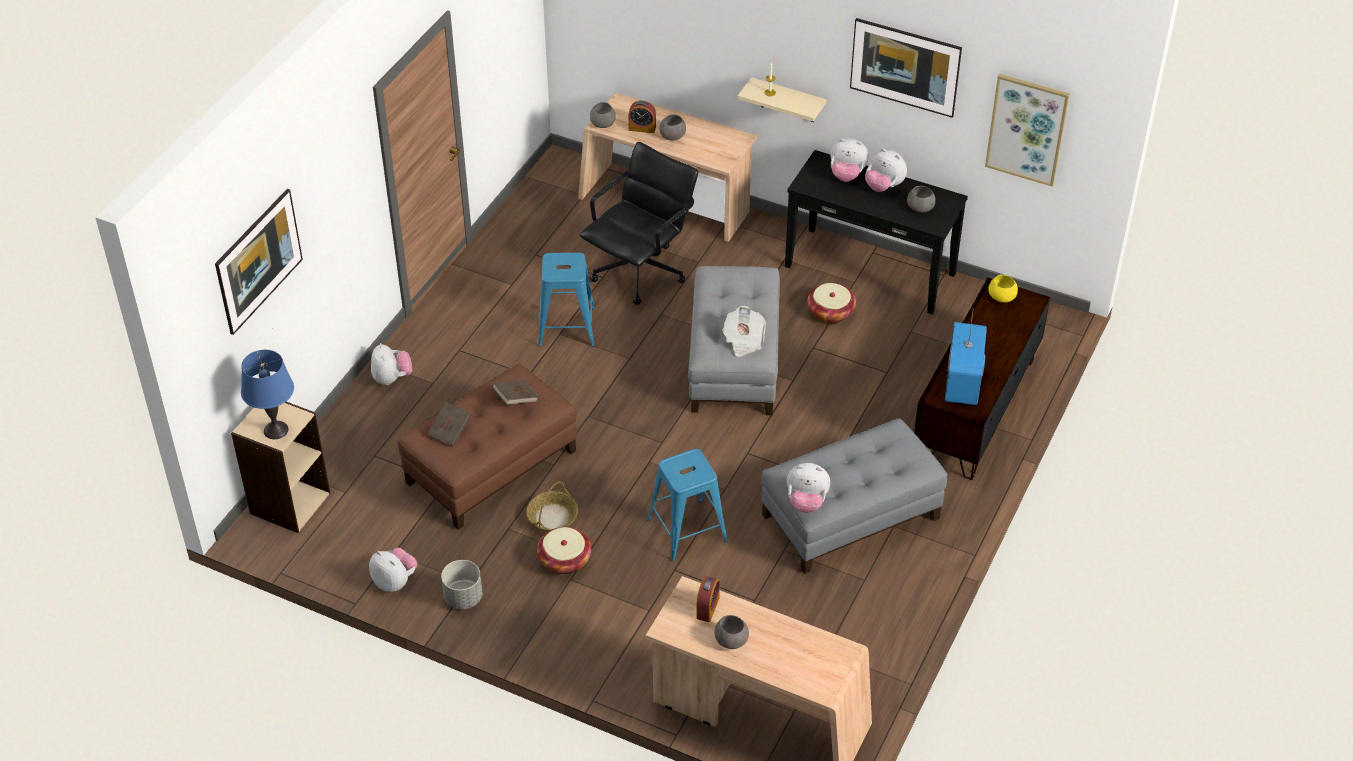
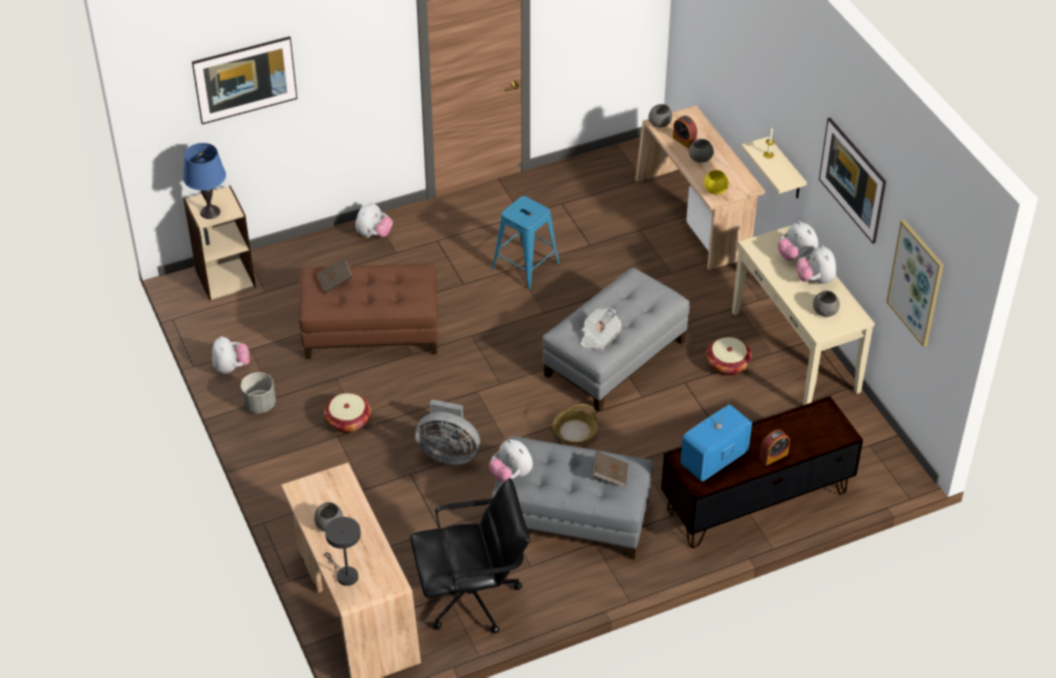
camera: 40 degrees right, 0 degrees up
(515, 399) = (399, 285): brown book -> brown book (610, 475)
(552, 517) = (372, 389): basket -> basket (574, 432)
(640, 272) = (621, 256): black office chair -> black office chair (472, 598)
(687, 530) = (448, 453): blue stool -> grey fan
(707, 608) = (339, 494): alarm clock -> alarm clock (773, 456)
(797, 674) = (344, 575): none -> grey table lamp
(870, 269) = (795, 351): black console table -> beige console table
(1002, 297) = (823, 417): yellow bowl -> yellow bowl (715, 190)

